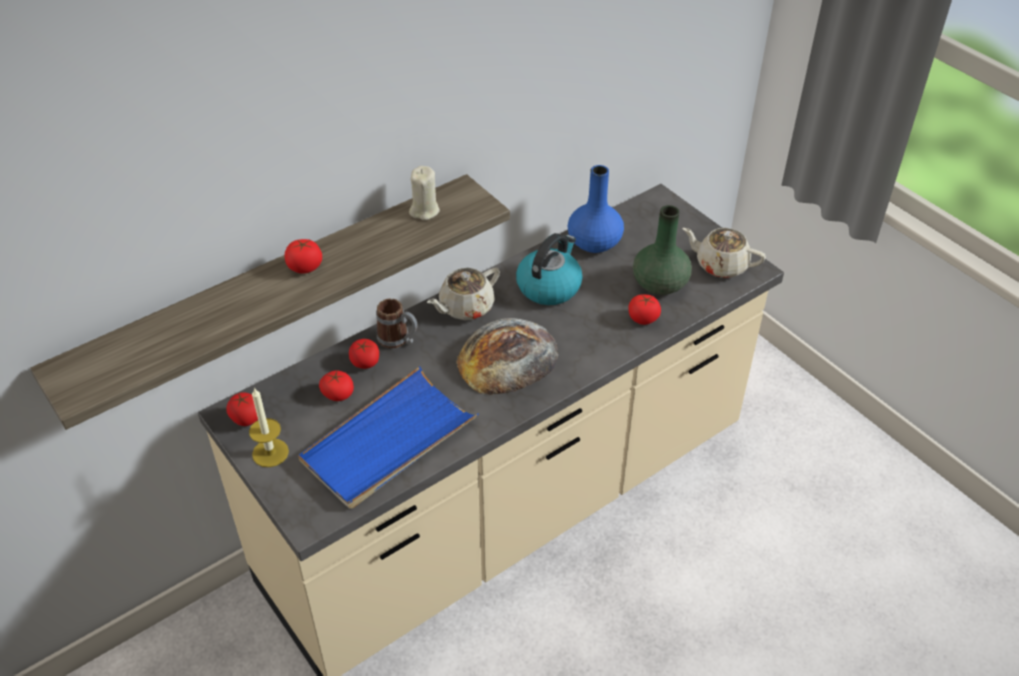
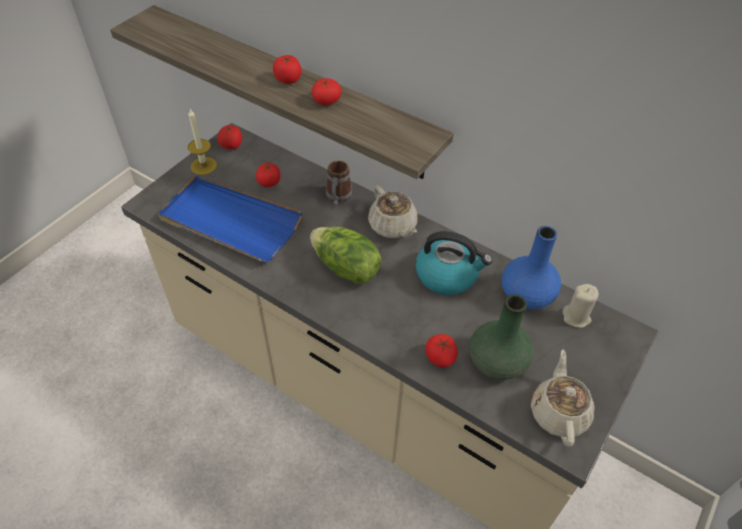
camera: 70 degrees right, 5 degrees up
(365, 362) = (307, 186): tomato -> tomato (326, 100)
(424, 210) = (387, 121): beige candle -> beige candle (576, 317)
(465, 307) = (393, 226): beige teapot -> beige teapot turned 150 degrees counterclockwise
(507, 357) = (345, 268): bread -> lettuce

